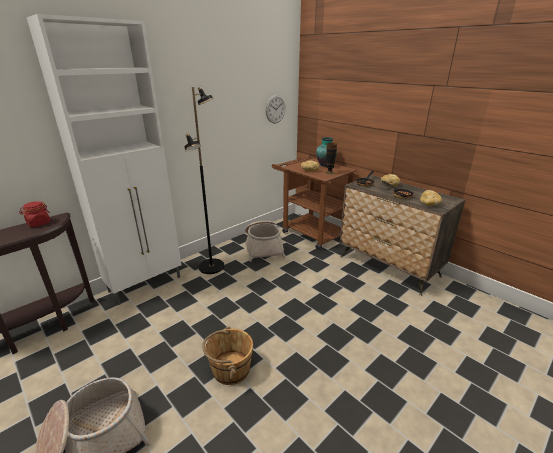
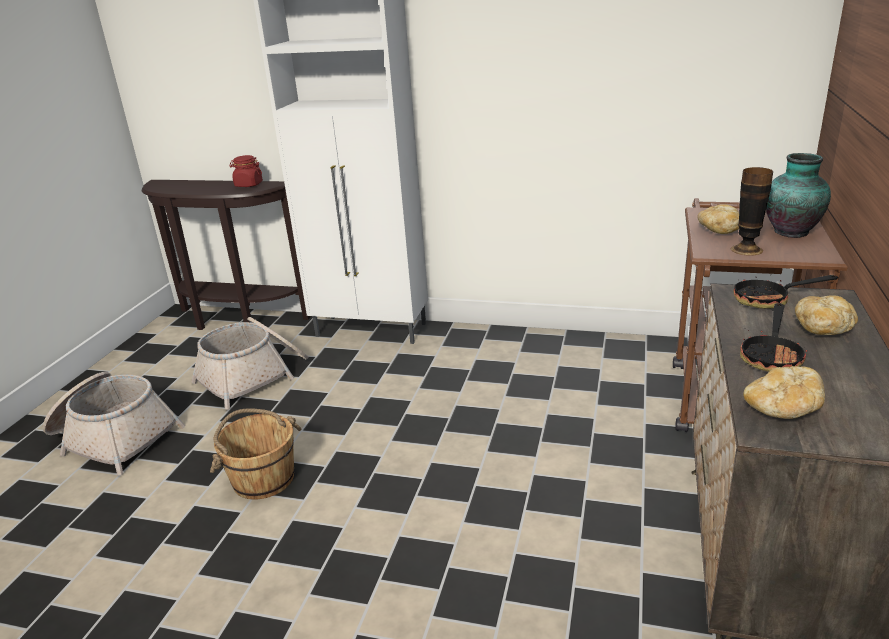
camera: 60 degrees right, 0 degrees up
(212, 267) = (468, 354): black floor lamp -> none
(263, 247) = (588, 370): basket -> basket (255, 376)
(275, 109) = (737, 65): wall clock -> none

